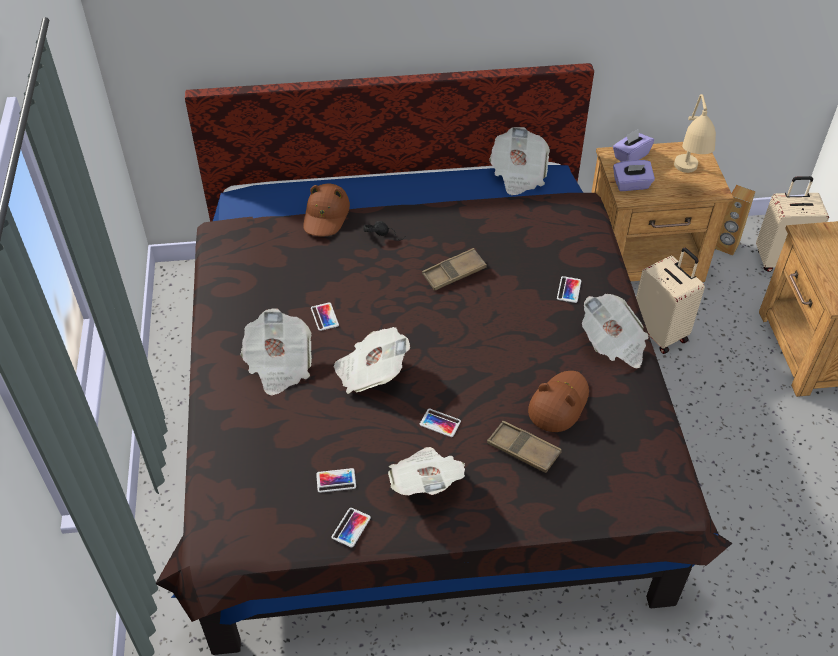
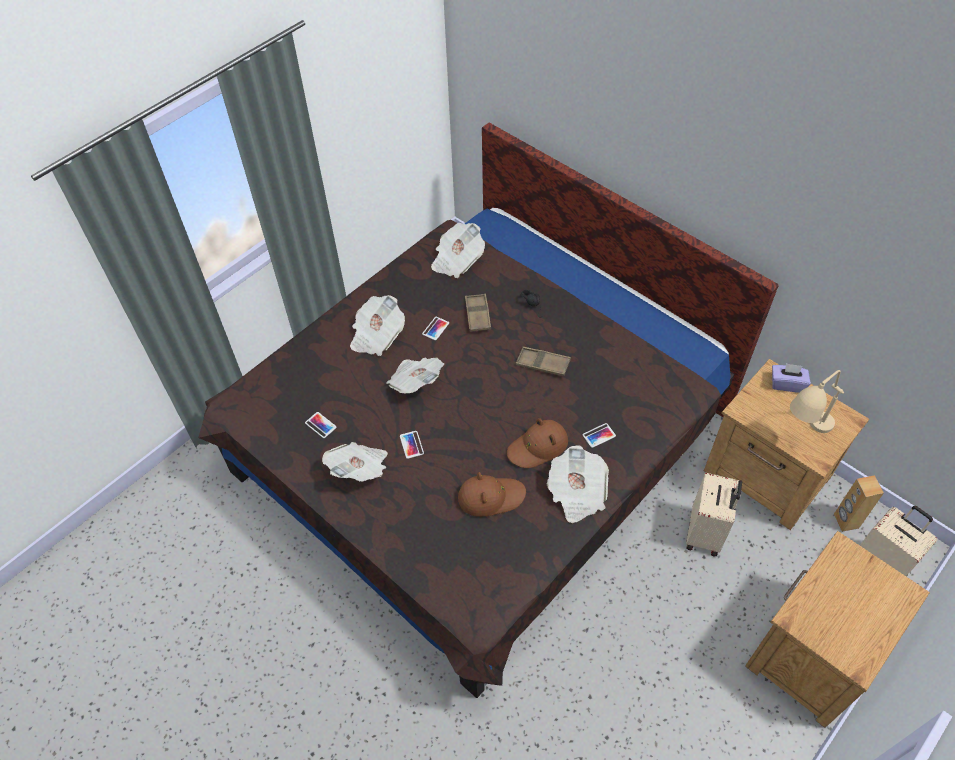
camera: 50 degrees right, 5 degrees up
(326, 215) = (518, 267): brown hat -> brown hat (538, 447)
(351, 527) = (295, 456): phone -> none
(518, 174) = (677, 333): newspaper -> newspaper (457, 260)
(523, 450) = (433, 503): brown tray -> brown tray (477, 315)
(631, 185) = (756, 404): purple tissue box -> none

